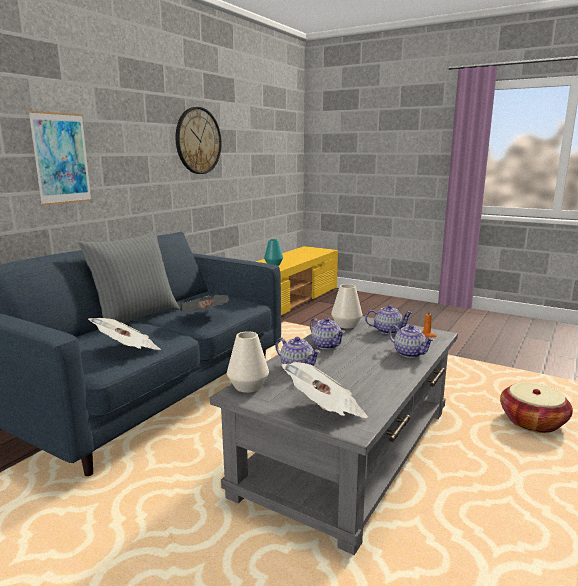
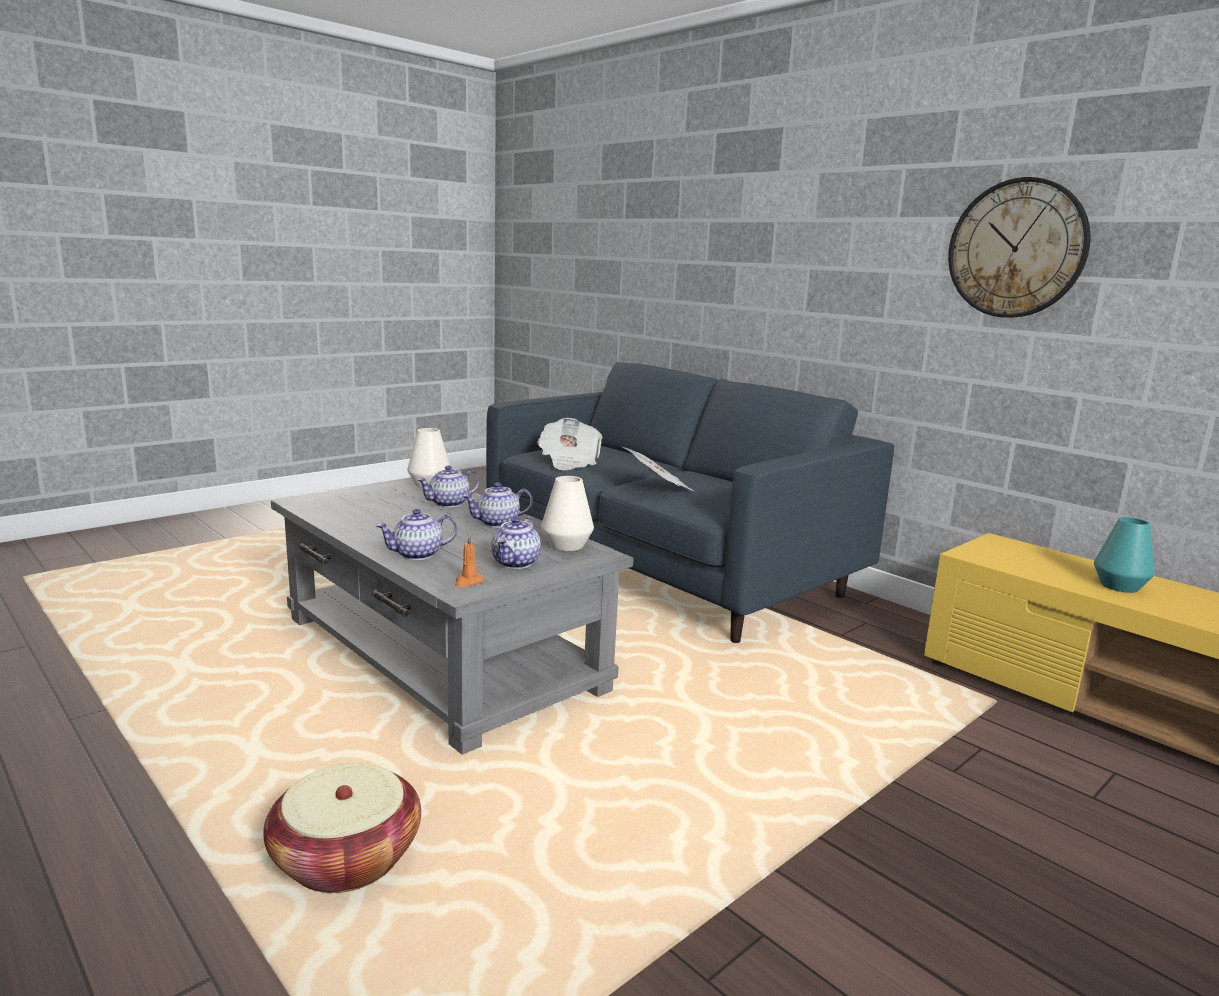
camera: 105 degrees right, 0 degrees up
(61, 158) = (755, 269): picture -> none
(135, 317) = (681, 468): grey pillow -> none
(325, 410) = (345, 498): newspaper -> none

